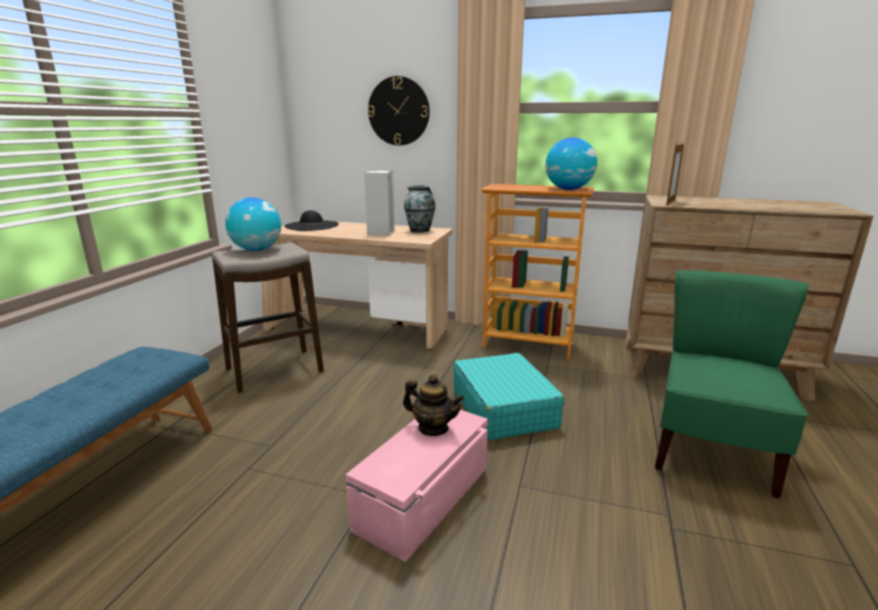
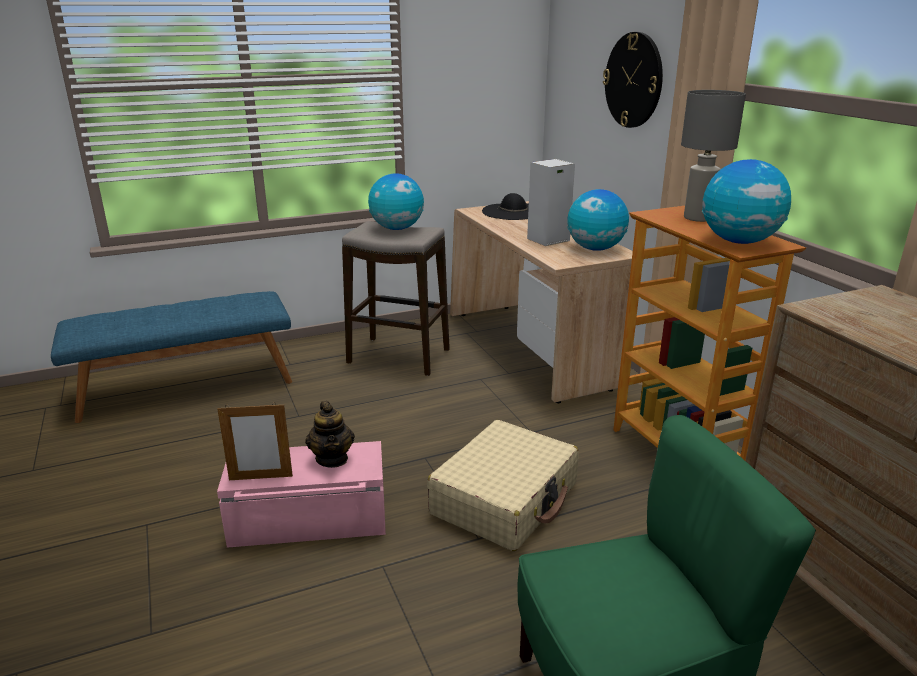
camera: 50 degrees right, 5 degrees up
(420, 231) = (595, 249): vase -> globe
(503, 408) = (505, 499): turquoise suitcase -> beige suitcase
(517, 186) = (698, 218): none -> grey table lamp
(670, 202) = (843, 309): picture frame -> picture frame (261, 478)

